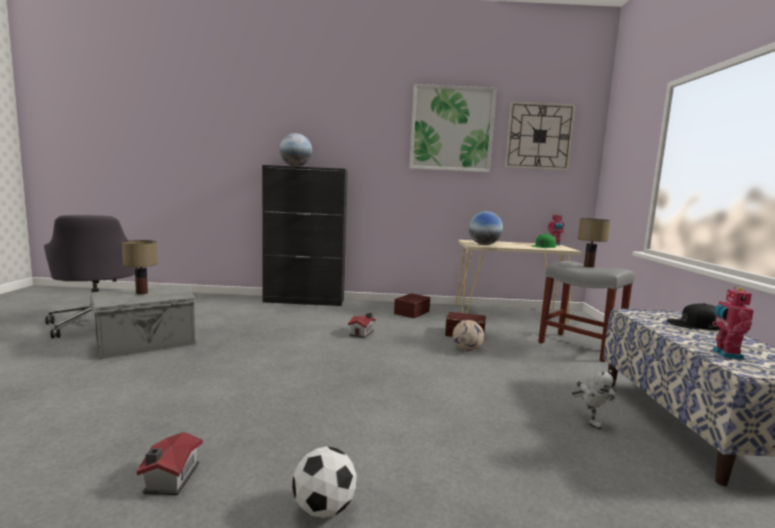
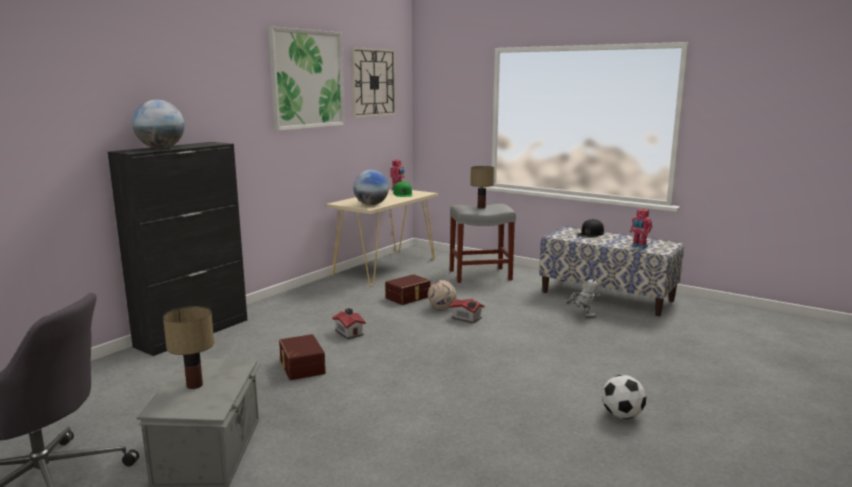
camera: 55 degrees left, 5 degrees up
(170, 479) = (553, 463): toy house -> toy house (467, 318)
(411, 312) = (322, 298): brown storage box -> brown storage box (301, 367)

